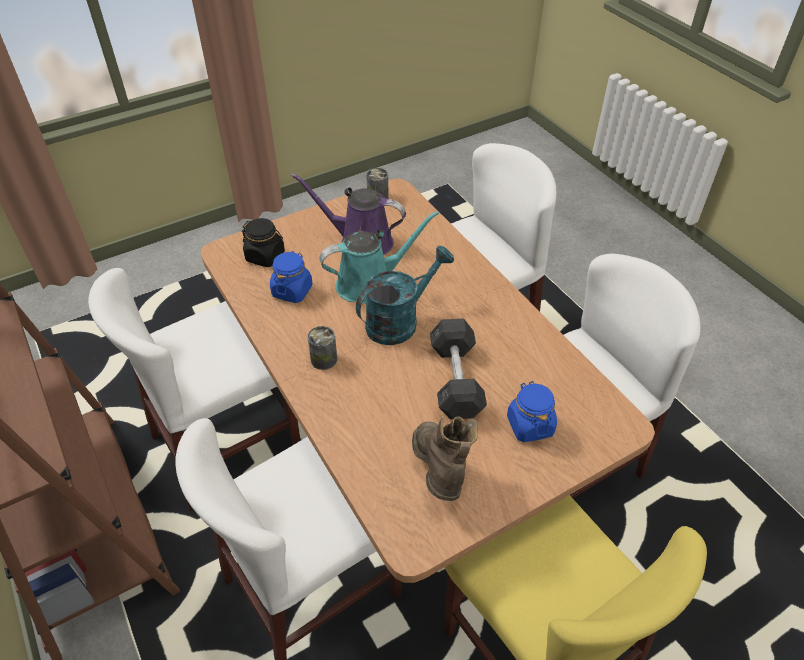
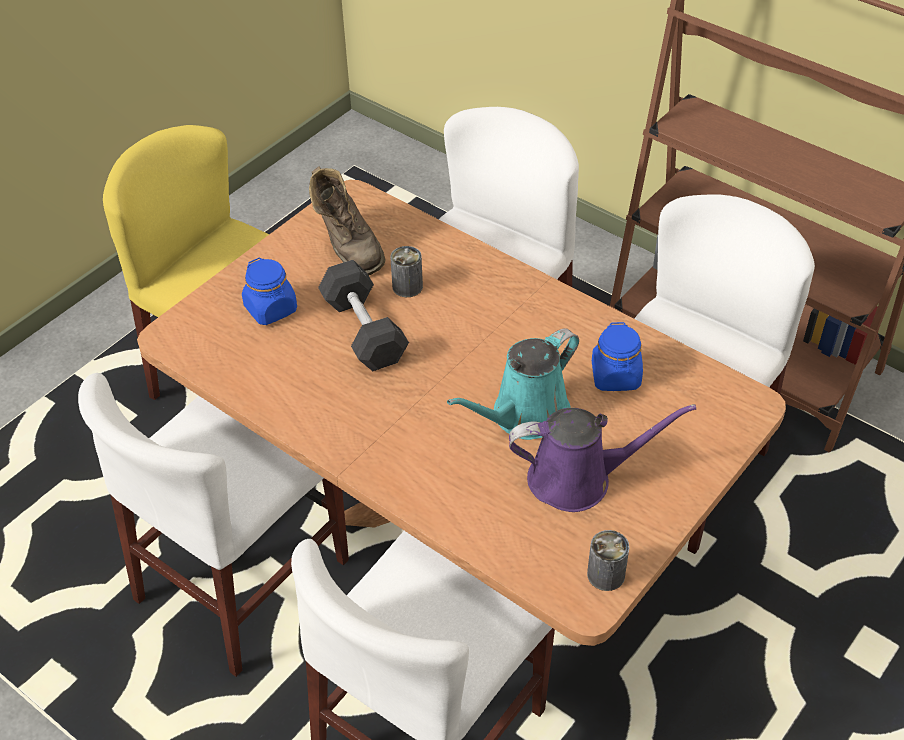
camera: 160 degrees right, 0 degrees up
(265, 256) = (689, 413): black jar -> none
(324, 359) = (520, 310): can -> can (407, 286)
(399, 321) = (459, 377): turquoise watering can -> none

